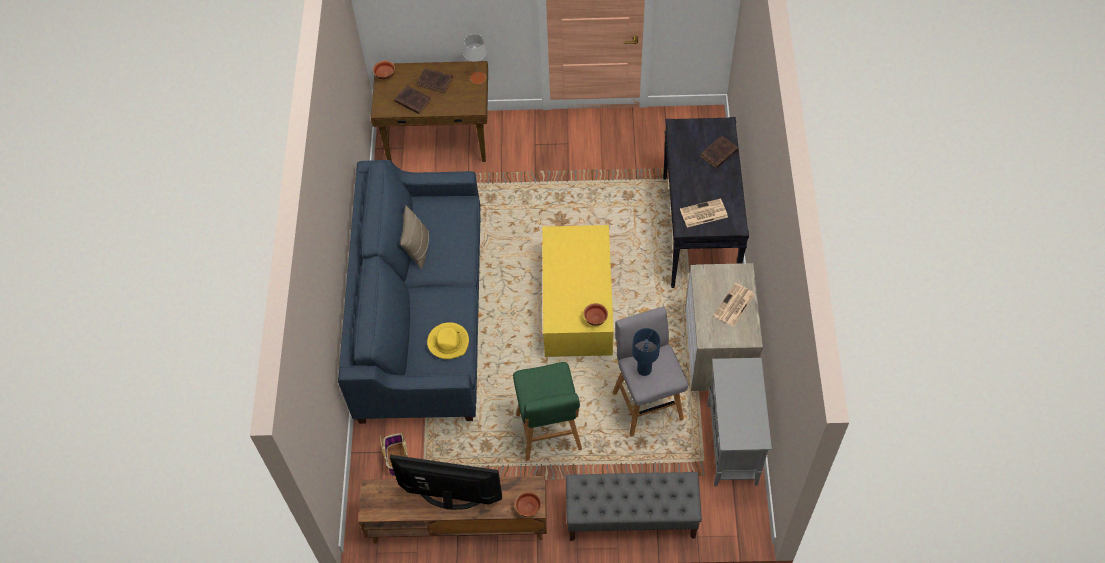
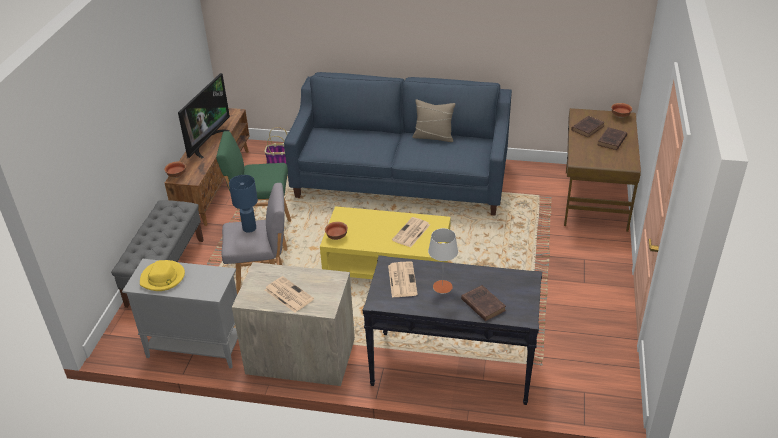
camera: 100 degrees right, 20 degrees down
(448, 342) = (337, 146): yellow hat -> yellow hat (163, 278)
(478, 78) = (616, 164): grey table lamp -> grey table lamp (442, 286)
(575, 255) = (411, 233): none -> newspaper

